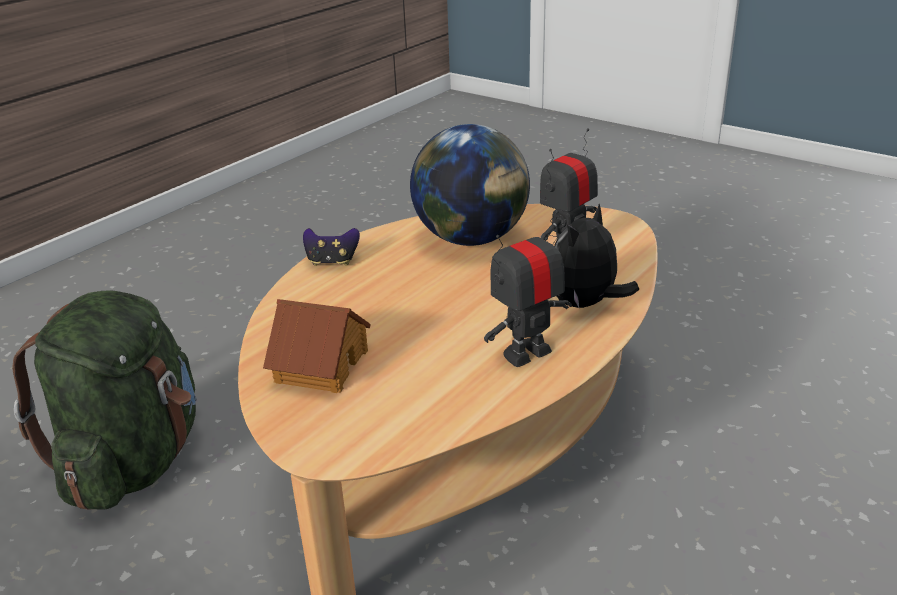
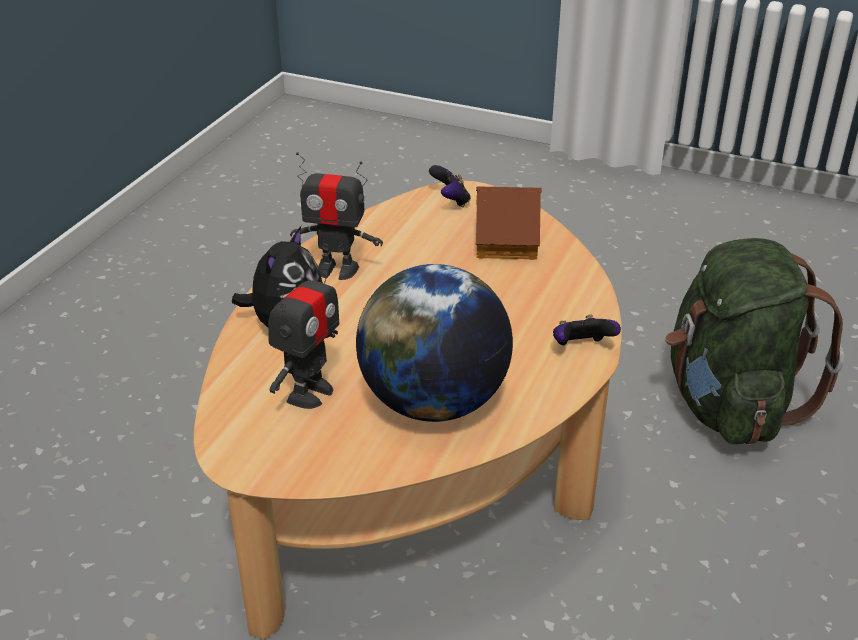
camera: 165 degrees right, 5 degrees up
(350, 436) = (450, 201): none -> game controller
(526, 353) = (337, 269): toy robot -> toy robot turned 60 degrees clockwise

